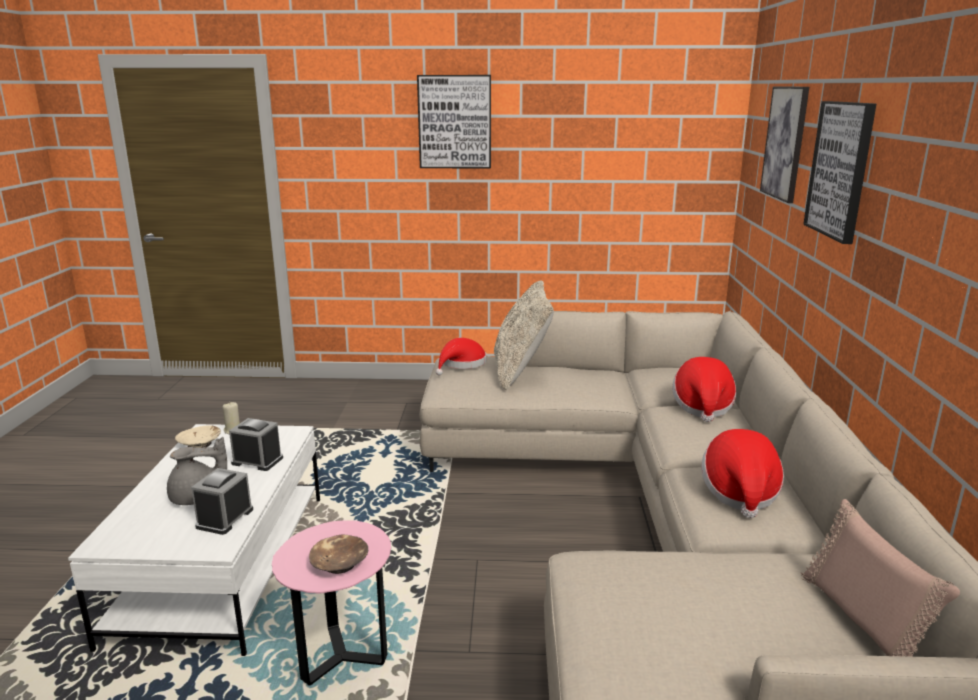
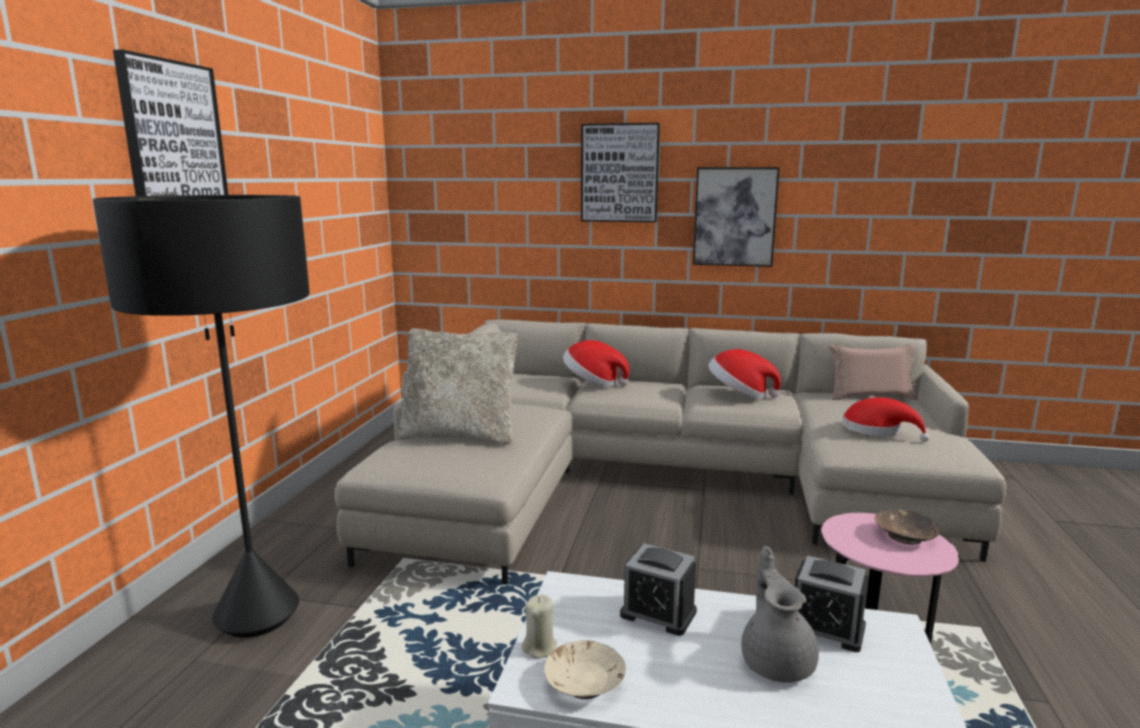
camera: 80 degrees left, 5 degrees down
(257, 460) = (658, 613): alarm clock -> alarm clock turned 90 degrees counterclockwise
(383, 406) = (257, 618): none -> black floor lamp
(461, 364) = (409, 458): red hat -> red hat (877, 429)
(785, 143) = (502, 163): picture -> picture (734, 217)

